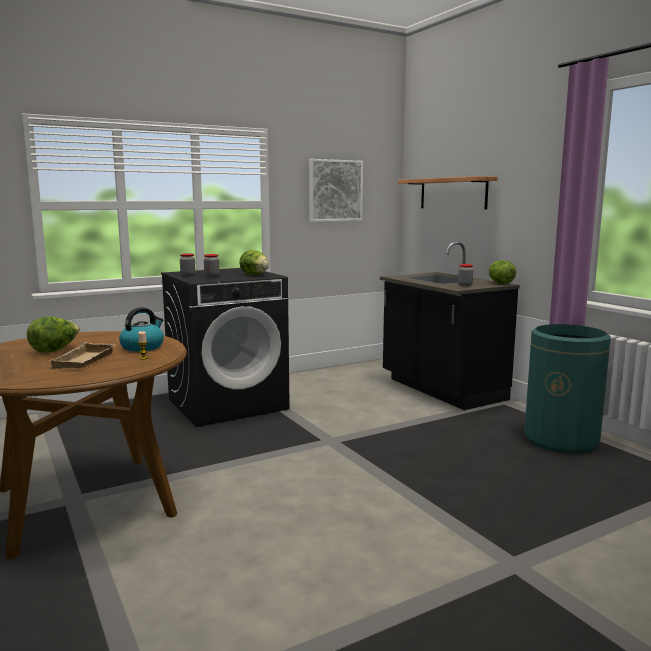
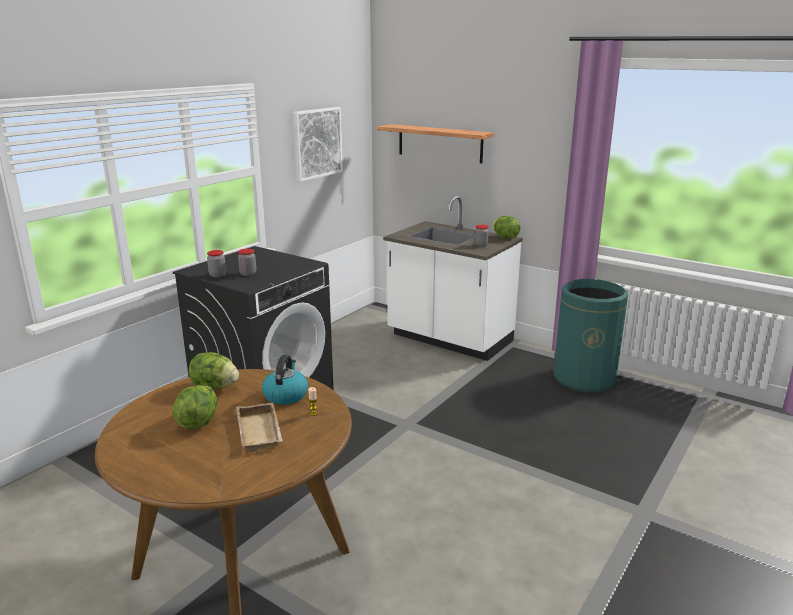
camera: 25 degrees left, 10 degrees up
(254, 275) = (289, 264): lettuce -> lettuce (215, 387)
(441, 390) = (449, 339): black counter -> white counter

